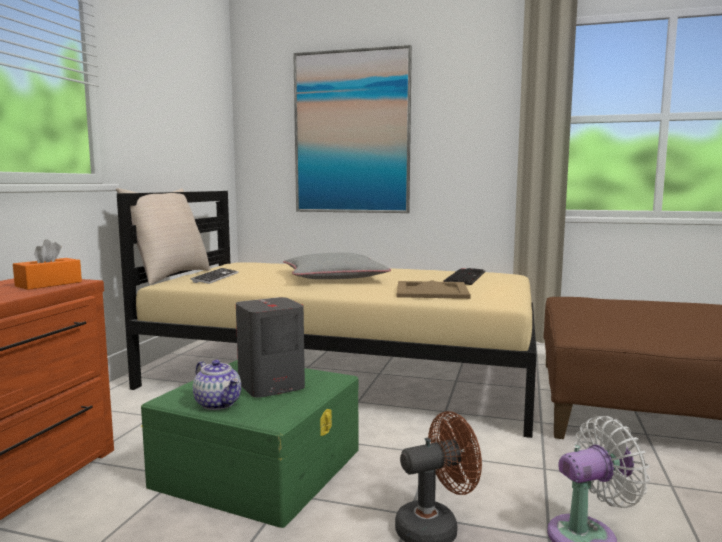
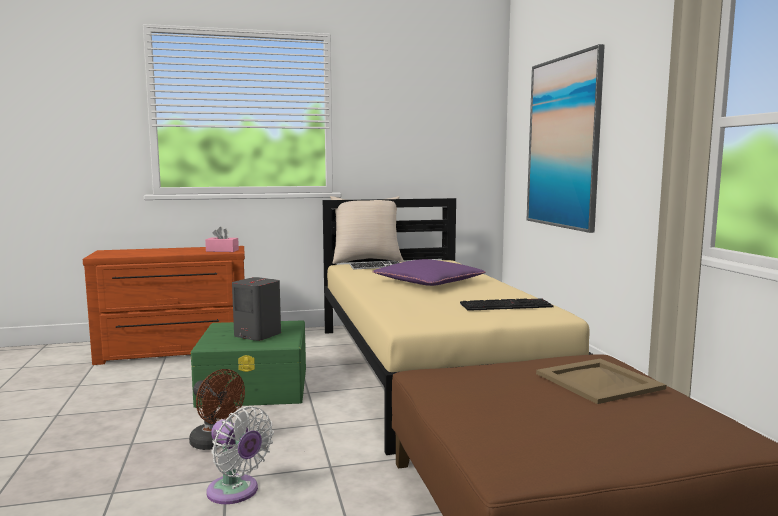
camera: 60 degrees right, 0 degrees up
(49, 284) = (222, 250): orange tissue box -> pink tissue box
(218, 403) = (221, 332): teapot -> none
(334, 277) = (428, 282): grey pillow -> purple pillow
(432, 291) = (415, 305): beige tray -> beige tray (598, 381)

